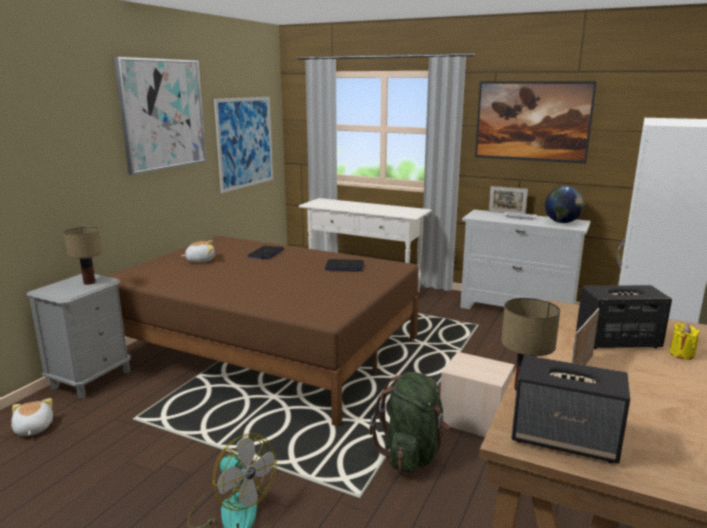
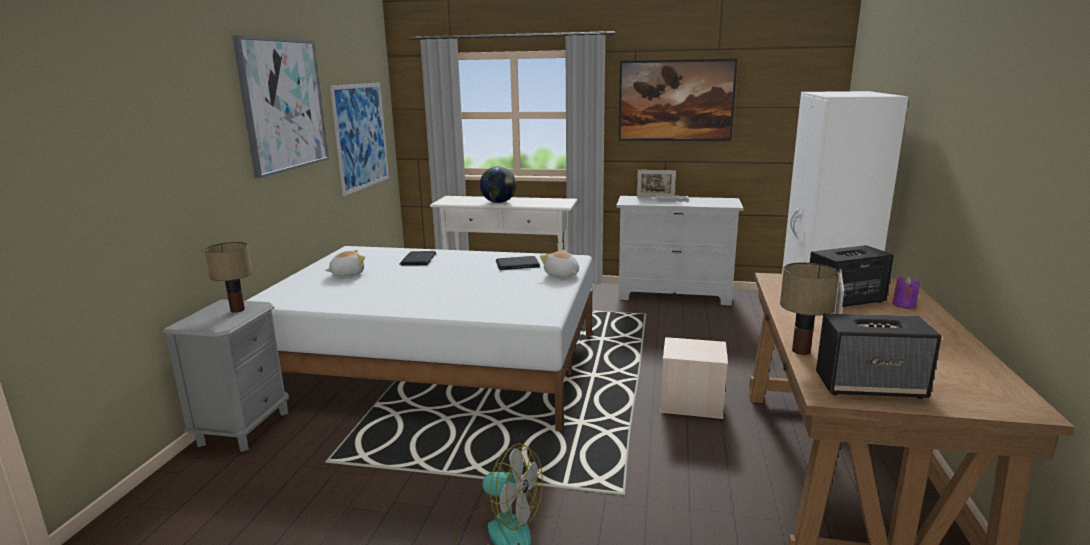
camera: 15 degrees left, 0 degrees up
(33, 429) = (202, 494): plush toy -> plush toy (561, 275)
(267, 347) = (437, 364): brown bed -> white bed
(412, 454) = (651, 445): green backpack -> none
(562, 222) = (715, 201): globe -> globe (499, 202)
(681, 354) = (904, 305): yellow candle -> purple candle

